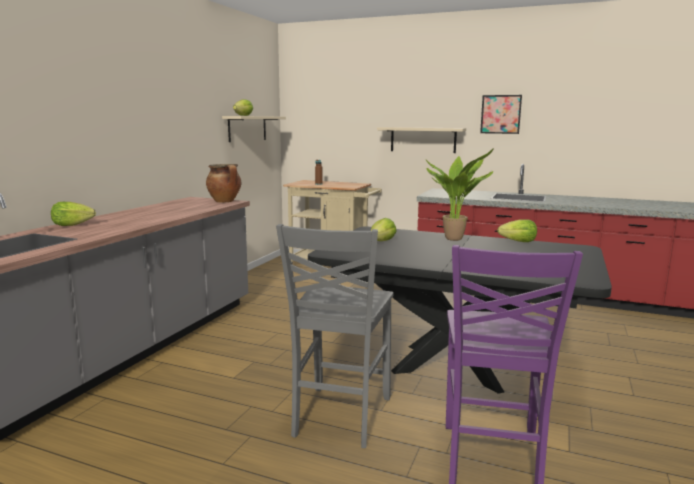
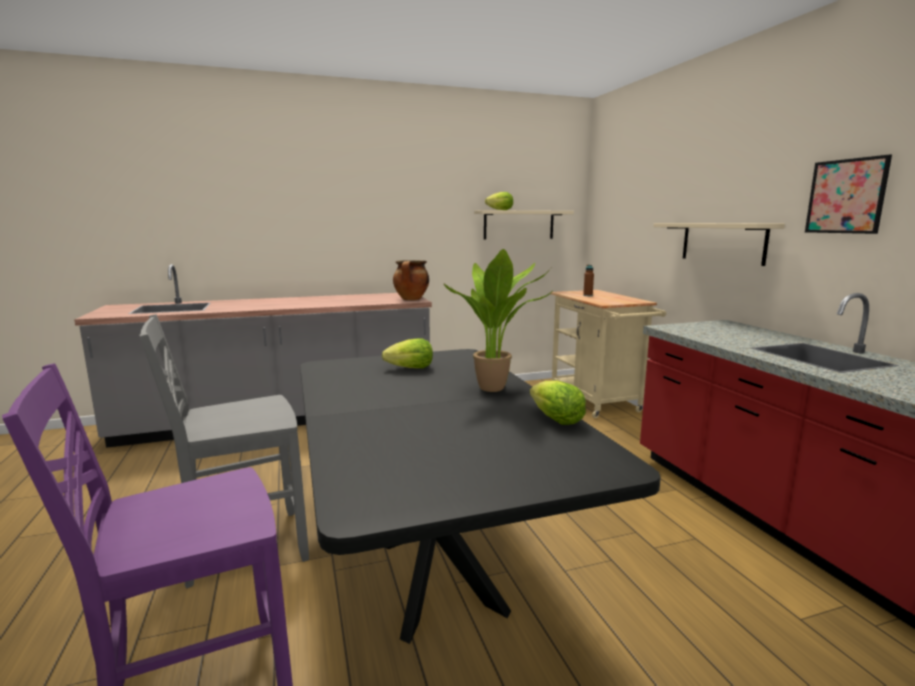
camera: 50 degrees right, 0 degrees up
(72, 225) = (248, 301): lettuce -> none

